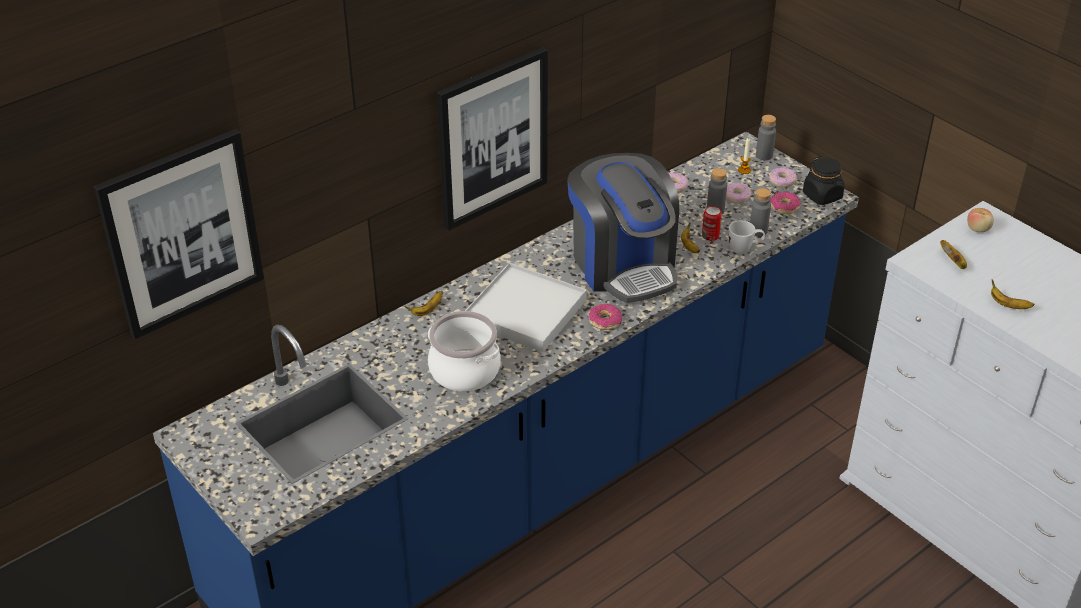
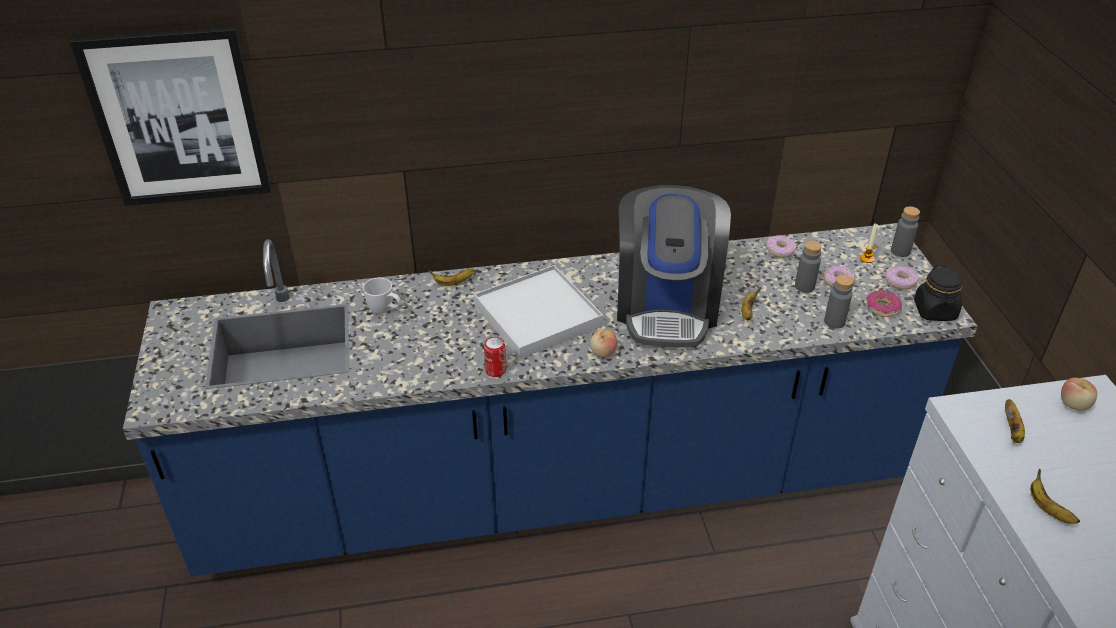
camera: 30 degrees right, 0 degrees up
(465, 370) = (436, 348): cooking pot -> none
(492, 138) = (559, 131): picture -> none
(605, 321) = (603, 353): donut -> apple
(710, 236) = (778, 309): can -> can (495, 370)
(744, 249) = (804, 335): white mug -> white mug (385, 310)

